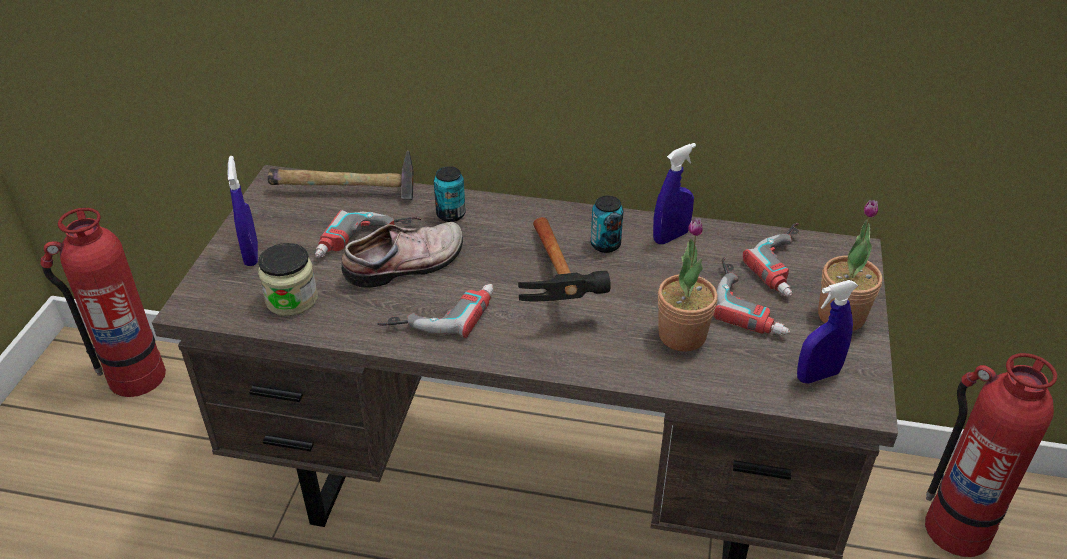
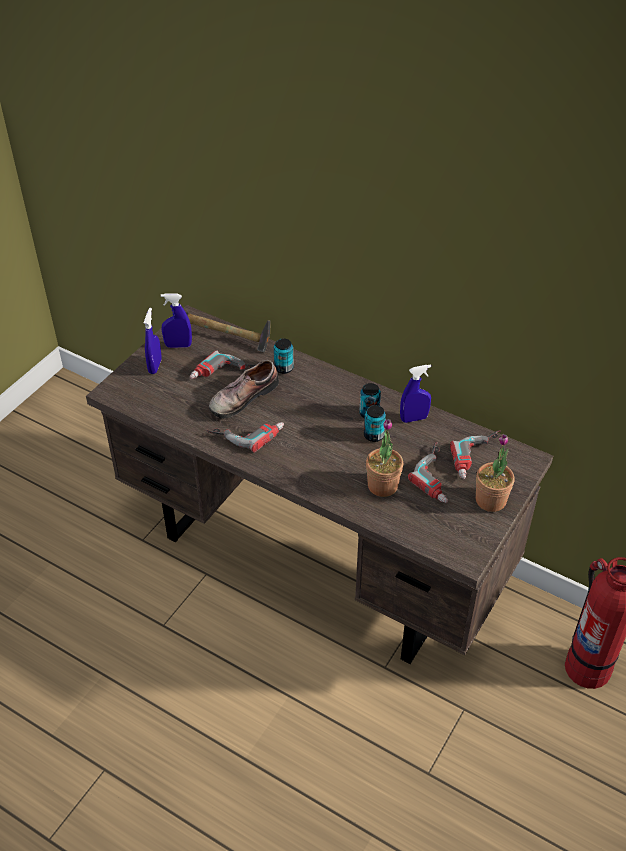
camera: 20 degrees right, 5 degrees up
(135, 376) = (95, 413): fire extinguisher -> none
(292, 299) = (166, 402): jar -> none
(407, 265) = (242, 396): shoe -> shoe turned 150 degrees clockwise
(559, 291) = (324, 437): hammer -> none
(629, 271) = (373, 435): none -> can
(817, 375) = (450, 533): blue spray bottle -> blue spray bottle (178, 345)

